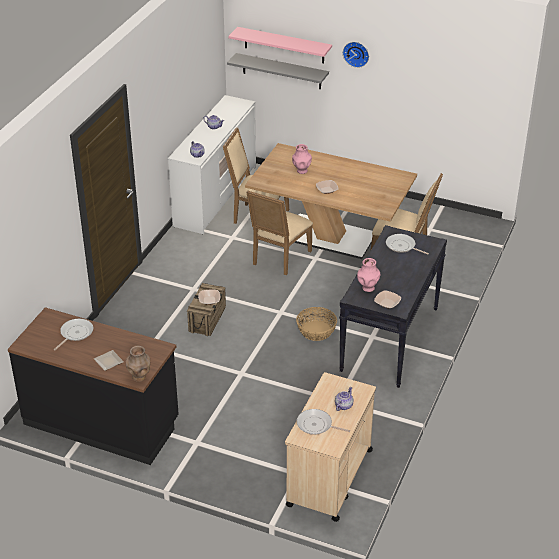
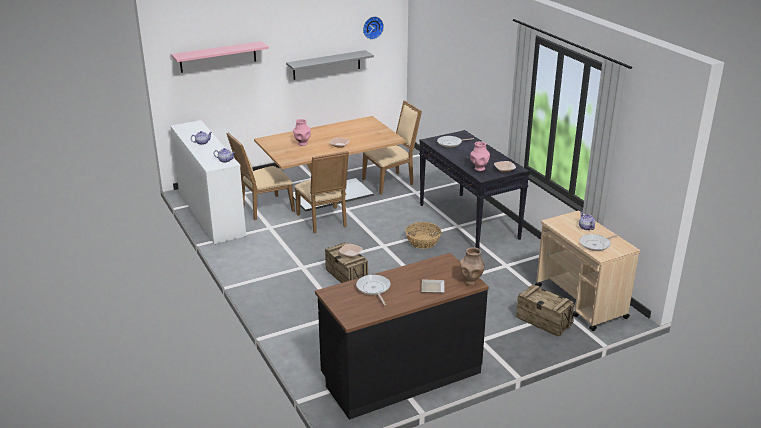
camera: 50 degrees left, 10 degrees down
(268, 468) = (543, 321): none -> crate
(281, 71) = (218, 83): grey shelf -> grey shelf (326, 65)
(356, 53) = (283, 42): wall clock -> wall clock (372, 27)

